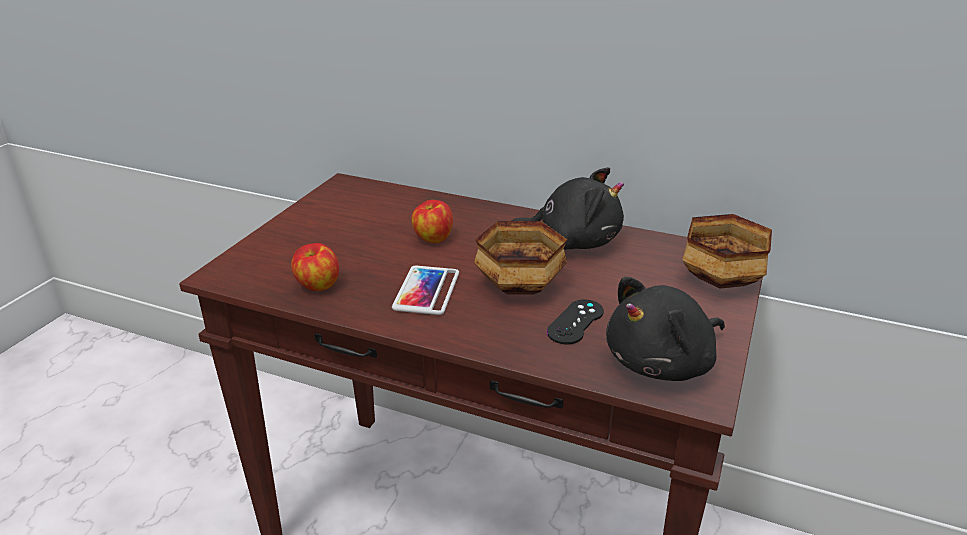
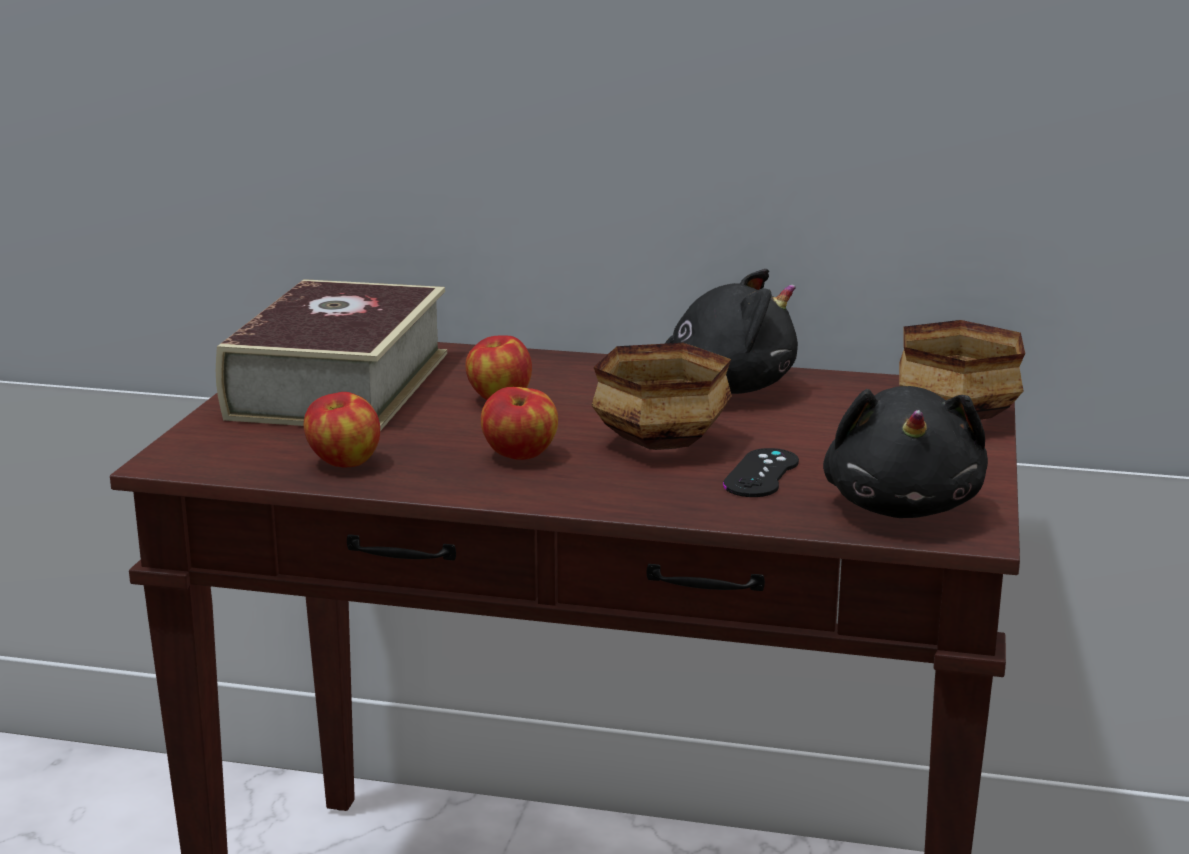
camera: 10 degrees left, 10 degrees down
(343, 218) = (339, 385): none -> book
(426, 290) = (520, 456): phone -> apple
(663, 363) = (903, 506): black plush toy -> black plush toy turned 45 degrees counterclockwise

